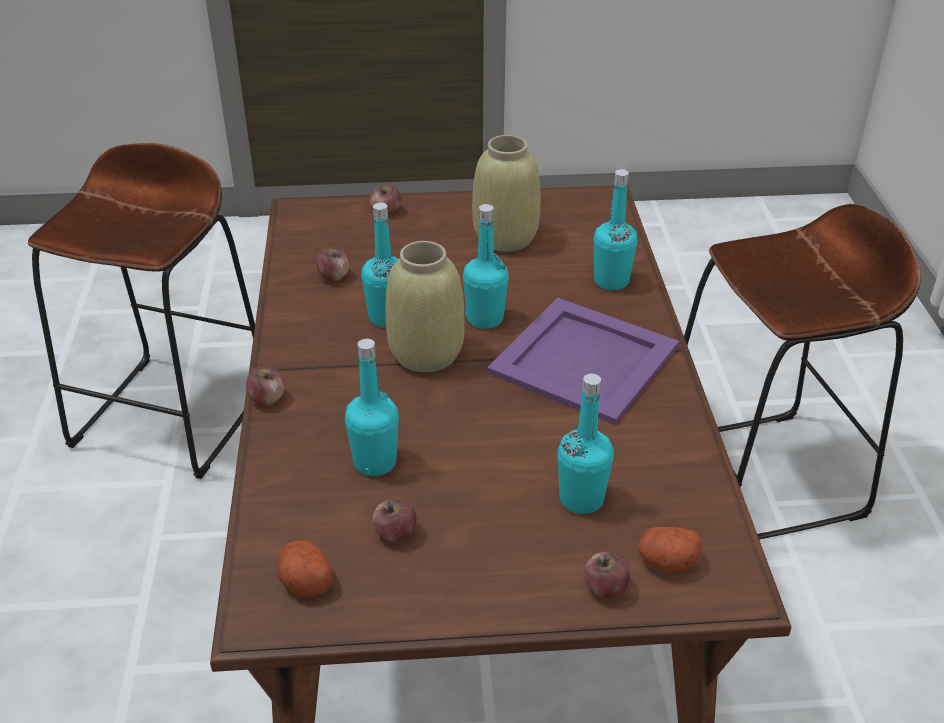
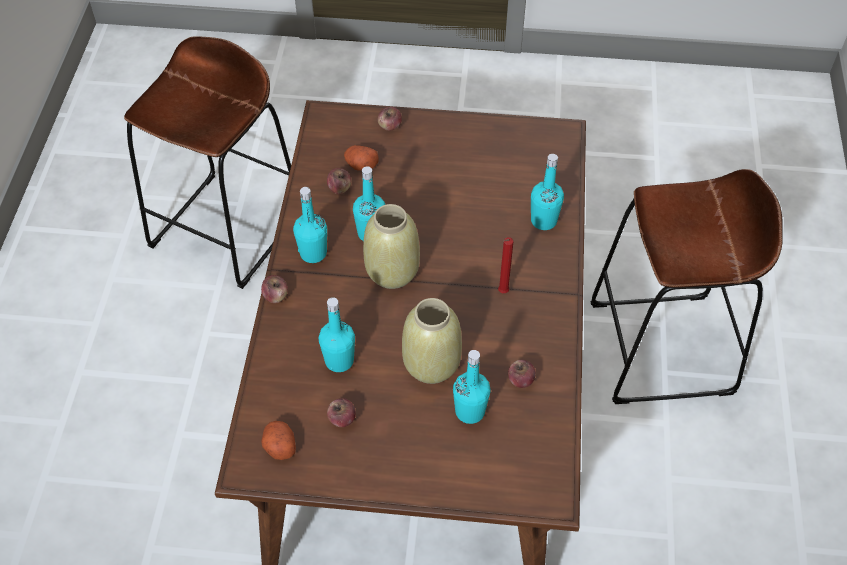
camera: 10 degrees right, 15 degrees up
(485, 319) = (441, 244): turquoise bottle -> turquoise bottle (313, 253)
(505, 238) = (474, 166): beige vase -> beige vase (431, 365)
(582, 360) = (502, 292): purple tray -> red candle
(605, 588) = (467, 481): apple -> apple (520, 380)
(667, 562) = (513, 469): potato -> potato (361, 165)

